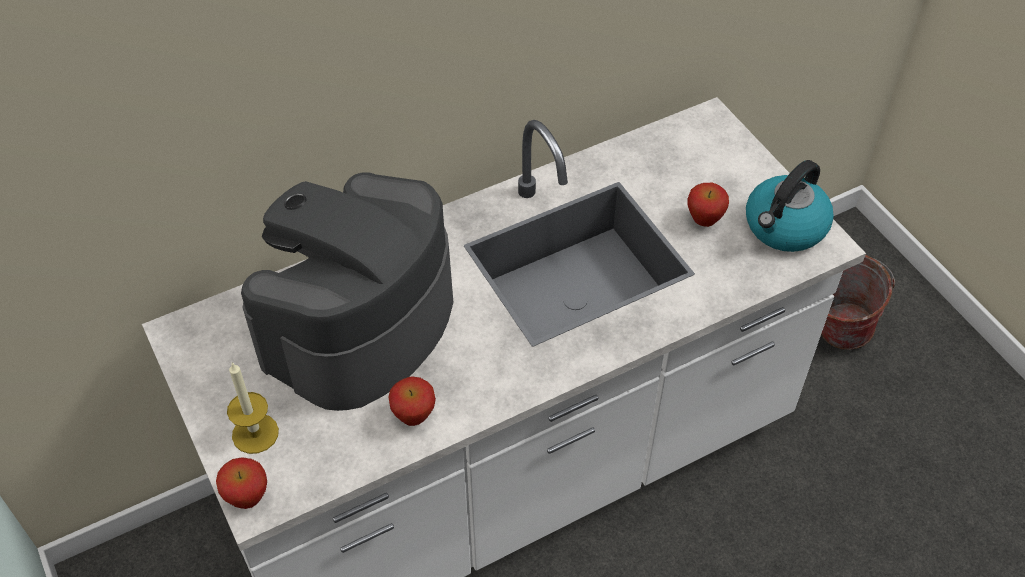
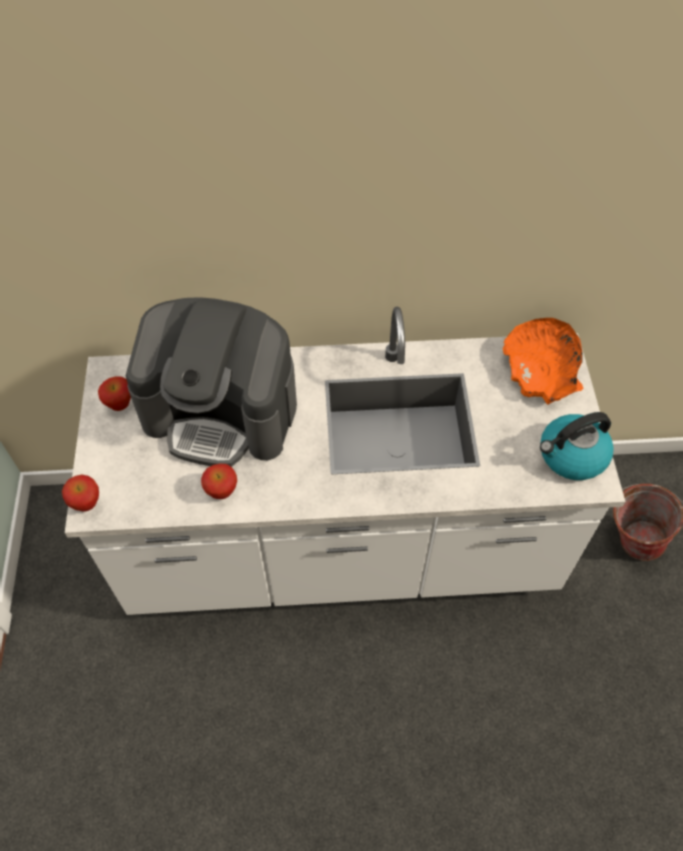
camera: 25 degrees right, 5 degrees up
(255, 433) = (116, 461): candle -> none
(358, 326) = (221, 412): coffee machine -> coffee machine turned 135 degrees counterclockwise
(701, 148) = (541, 369): none -> orange bowl
(704, 221) = (511, 427): apple -> apple (120, 405)

